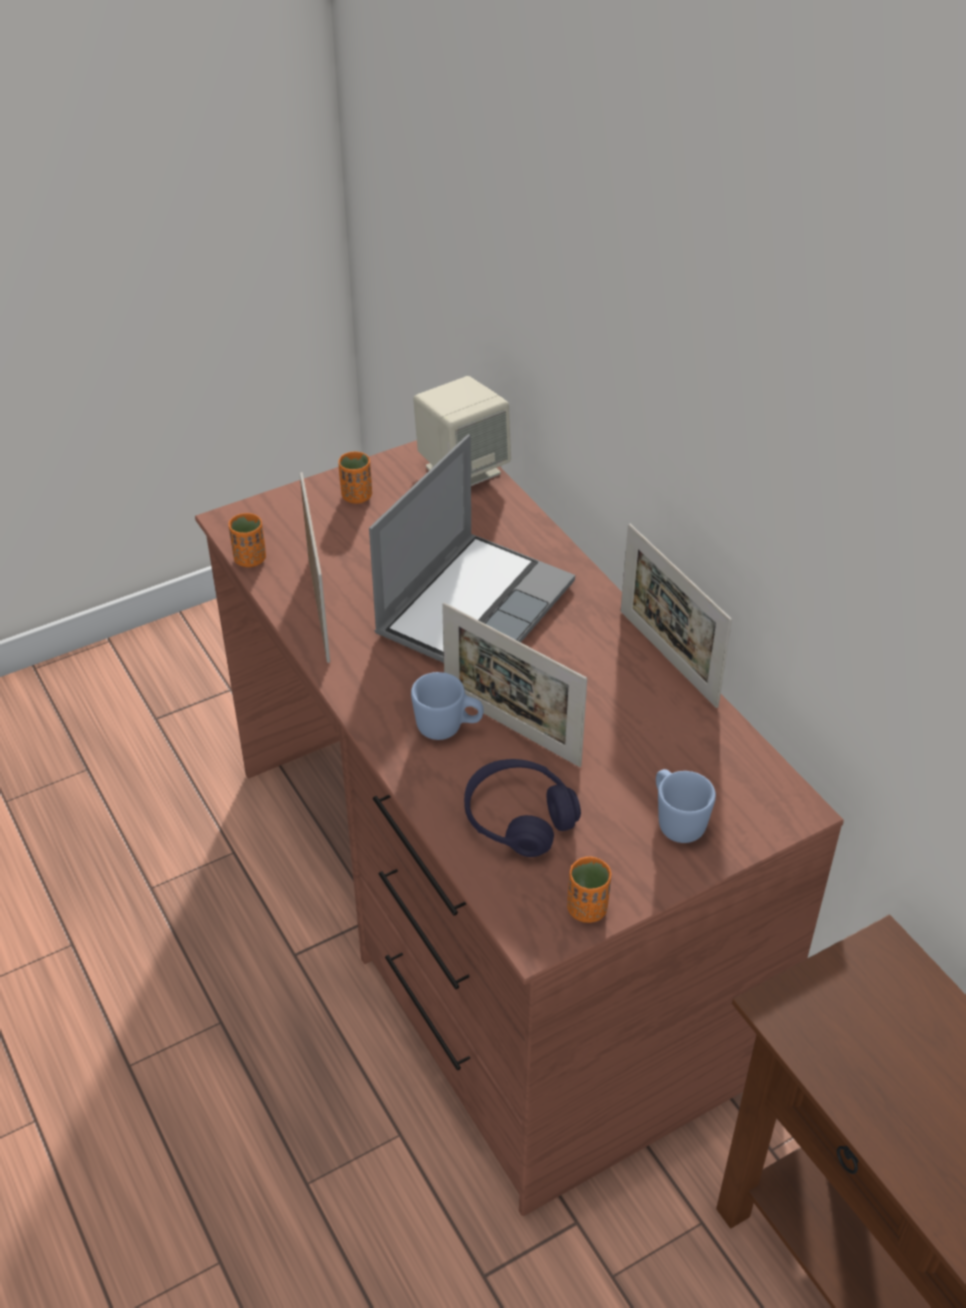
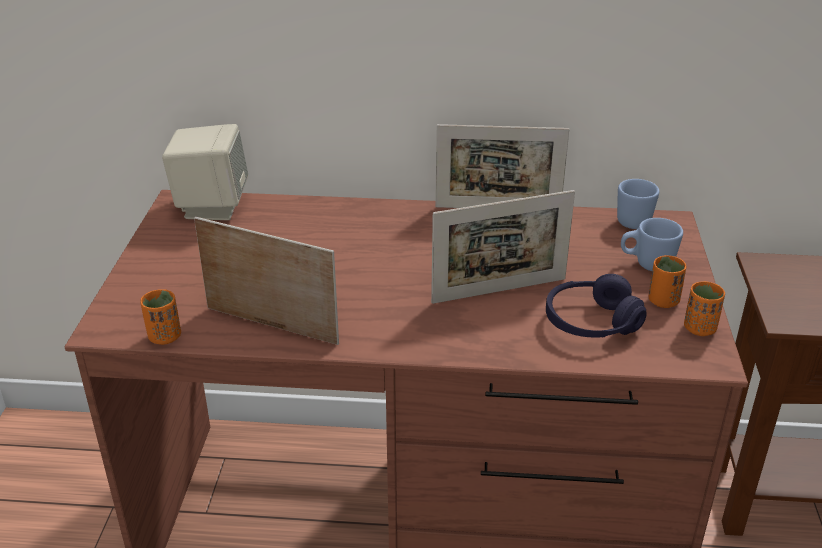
camera: 55 degrees left, 10 degrees down
(356, 496) = (169, 259): orange cup -> orange cup (663, 301)
(448, 728) = (471, 317): blue mug -> blue mug (637, 220)
(474, 607) = (360, 257): laptop -> none

